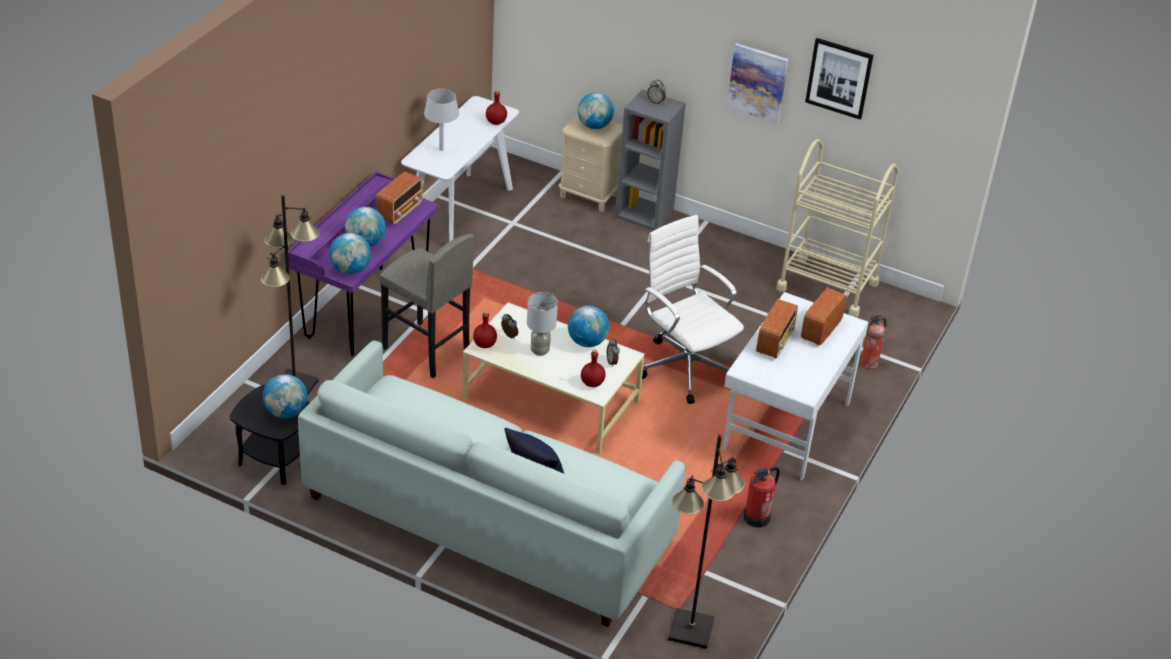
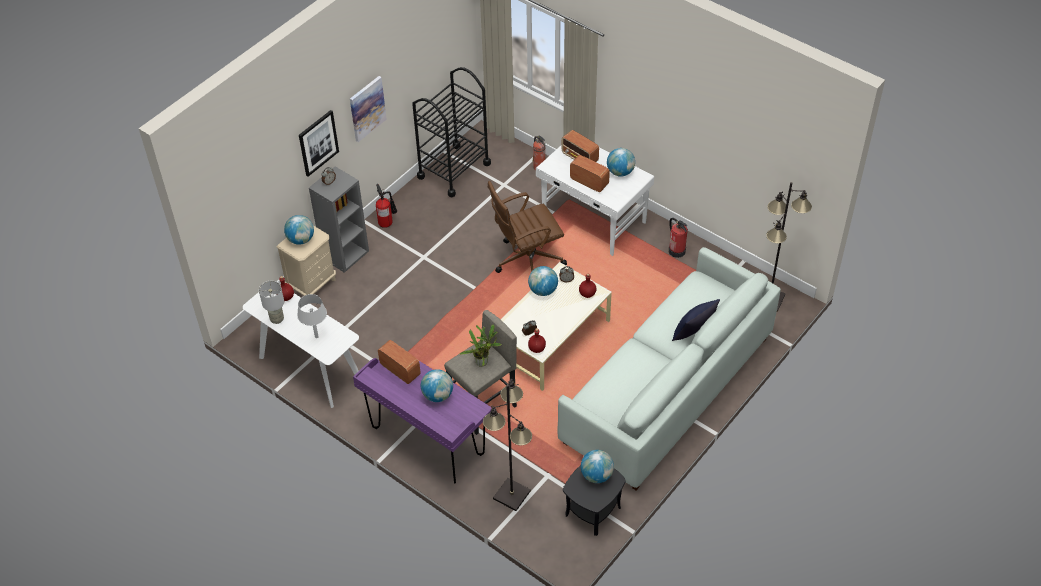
camera: 75 degrees left, 10 degrees up
(350, 270) = (470, 407): globe -> globe (620, 172)
(423, 273) = (483, 361): none -> potted plant
(540, 351) = (548, 318): grey table lamp -> grey table lamp (277, 319)
(685, 367) = (527, 261): white office chair -> brown office chair
(710, 240) = (387, 222): none -> fire extinguisher
(827, 286) = (454, 170): beige cart -> black cart
(839, 78) = (406, 56): picture -> picture (318, 142)

